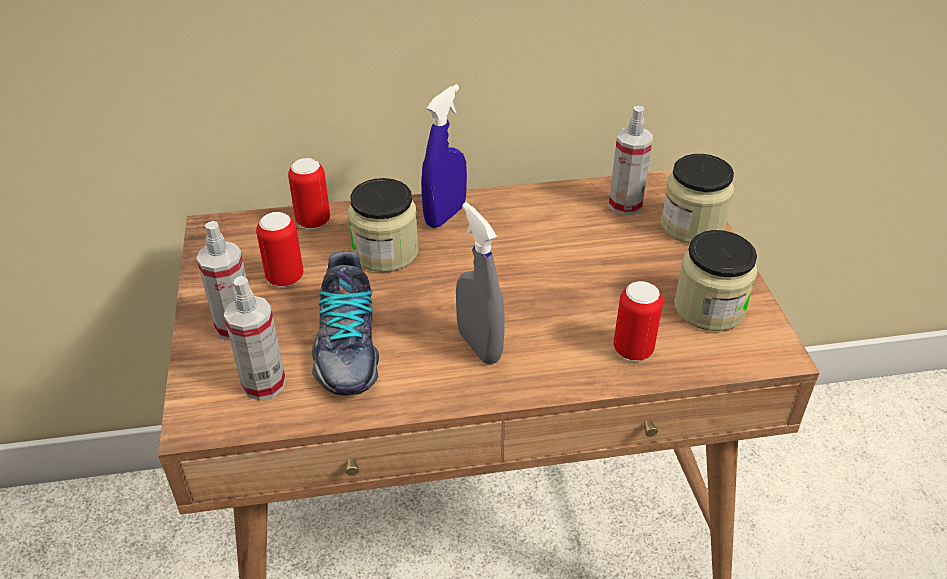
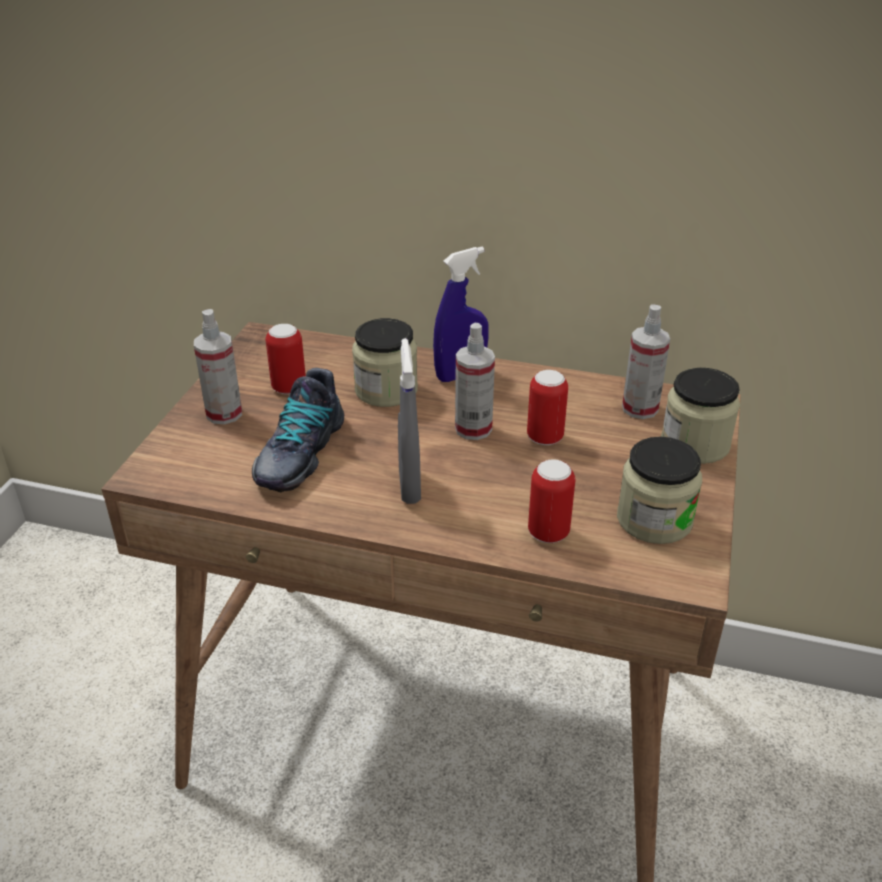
camera: 25 degrees right, 5 degrees down
(264, 384) = (213, 462): spray bottle -> spray bottle (473, 429)
(313, 221) = (344, 351): can -> can (545, 437)

